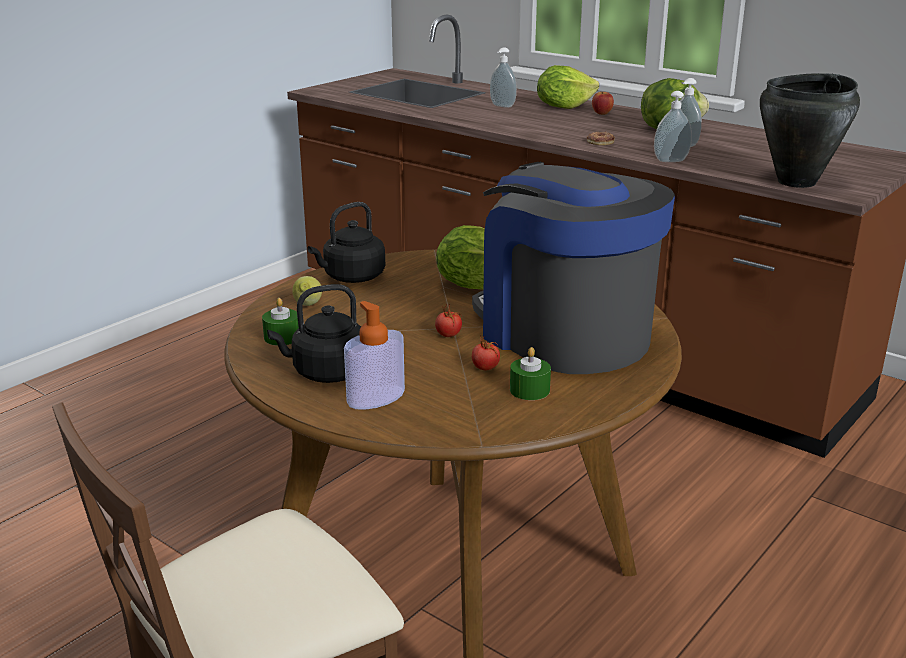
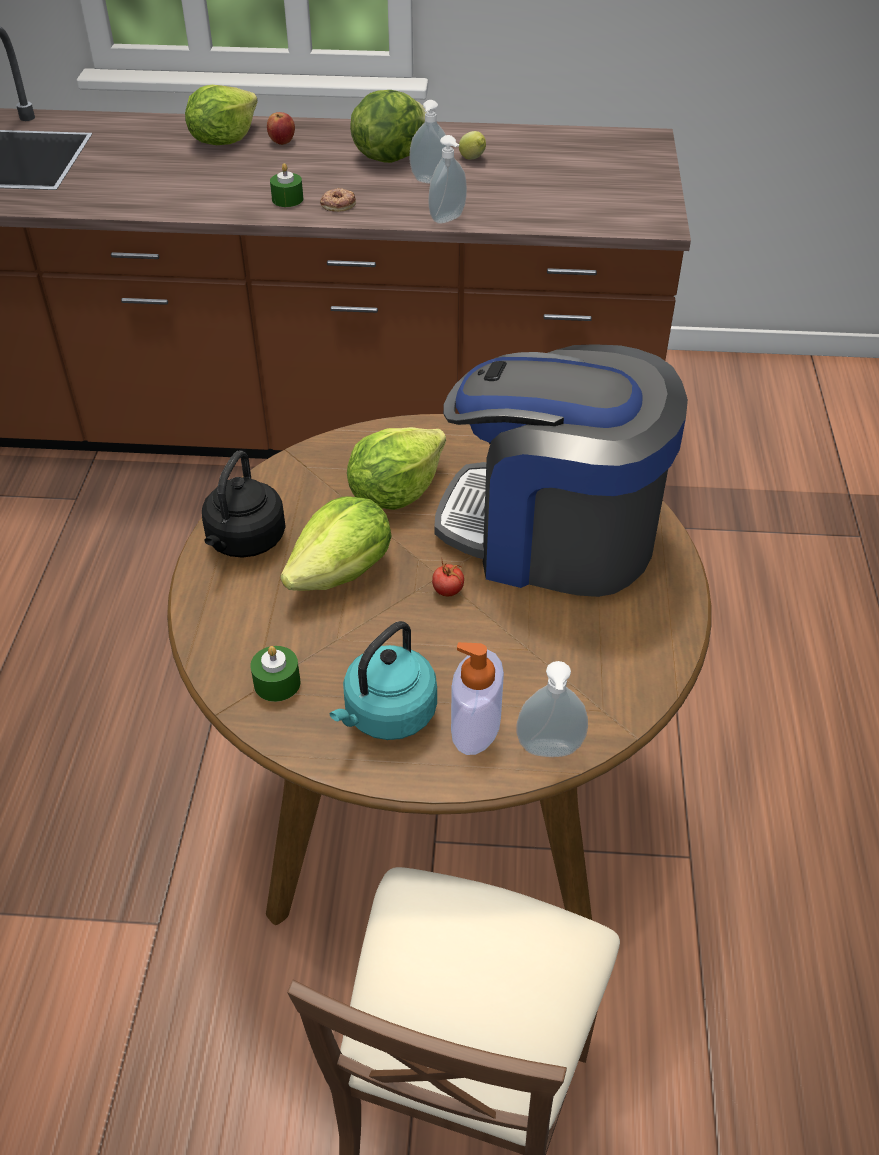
camera: 35 degrees left, 20 degrees up
(307, 306) = (248, 615): lemon -> lemon (473, 159)
(326, 373) = (387, 715): black kettle -> turquoise kettle
(391, 307) = (343, 573): none -> lettuce
(485, 368) = (533, 624): tomato -> none
(501, 106) = (145, 160): soap dispenser -> soap dispenser (549, 752)
(529, 390) = (603, 636): green candle -> green candle (287, 199)
(797, 182) = (601, 218): black cooking pot -> none

